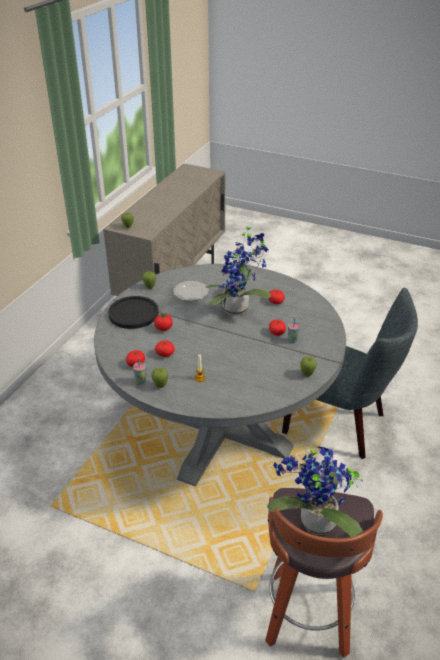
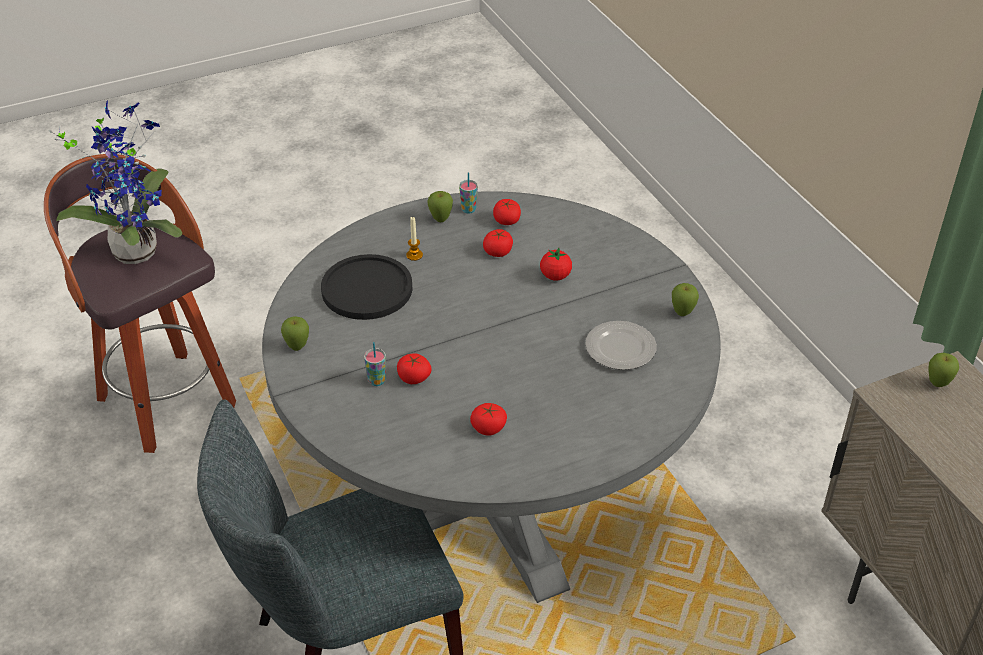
camera: 130 degrees right, 5 degrees up
(133, 313) = (625, 266): black plate -> black plate (367, 289)
(239, 310) = (515, 373): potted plant -> none

